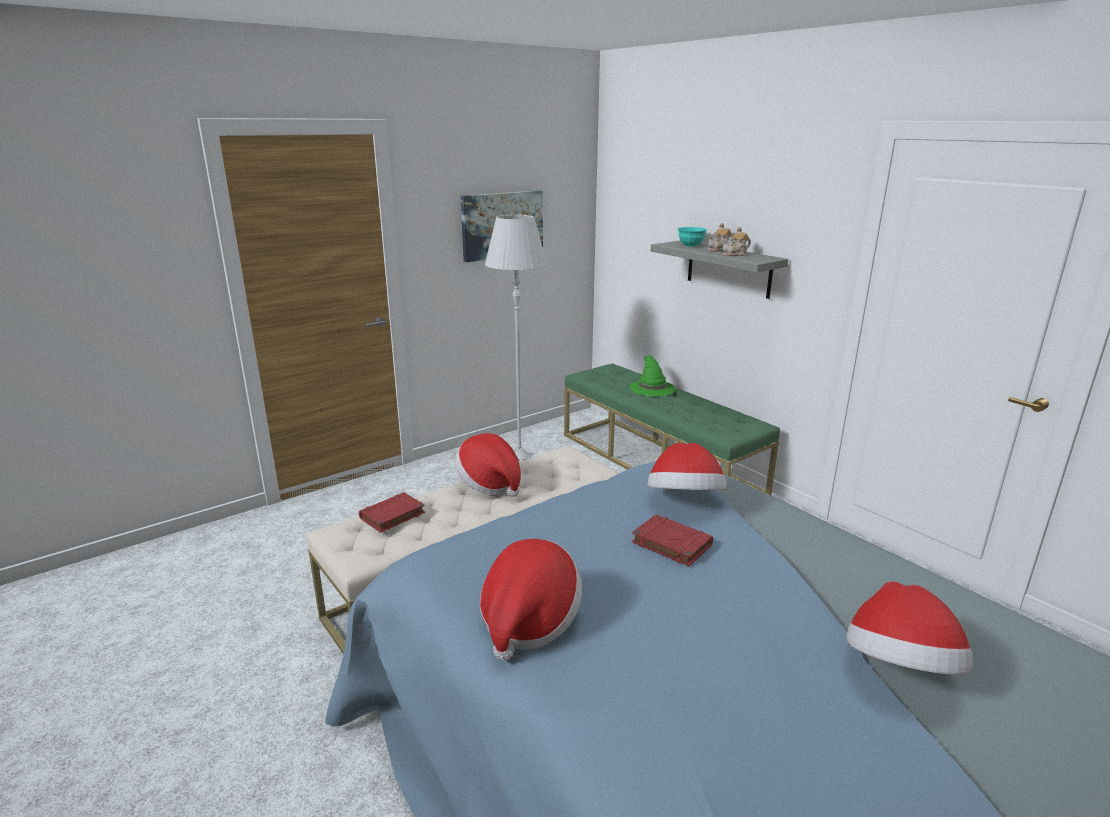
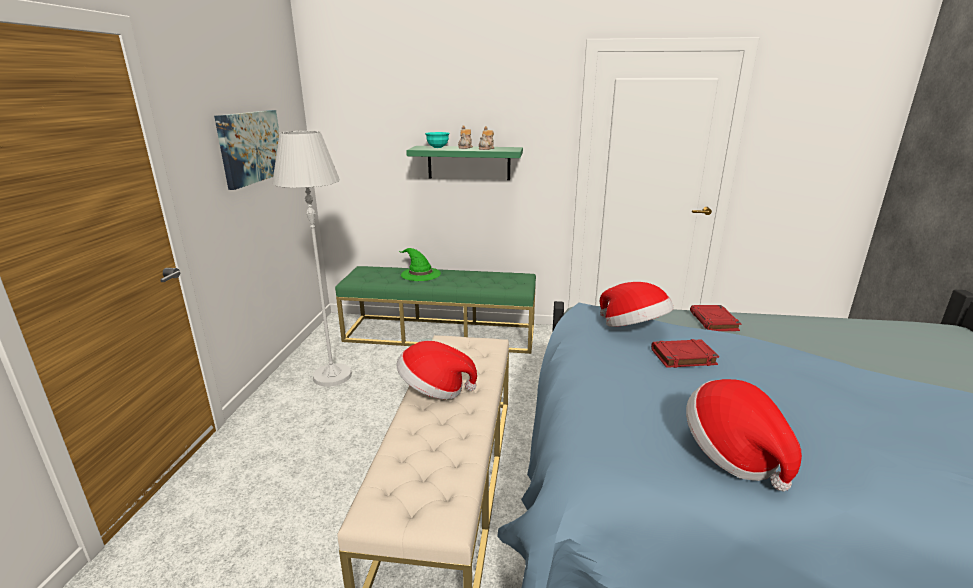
camera: 45 degrees left, 0 degrees up
(392, 516) = (403, 461): red book -> red book (714, 321)
(728, 269) = (469, 163): grey shelf -> green shelf
(900, 668) = (871, 362): hat -> none

